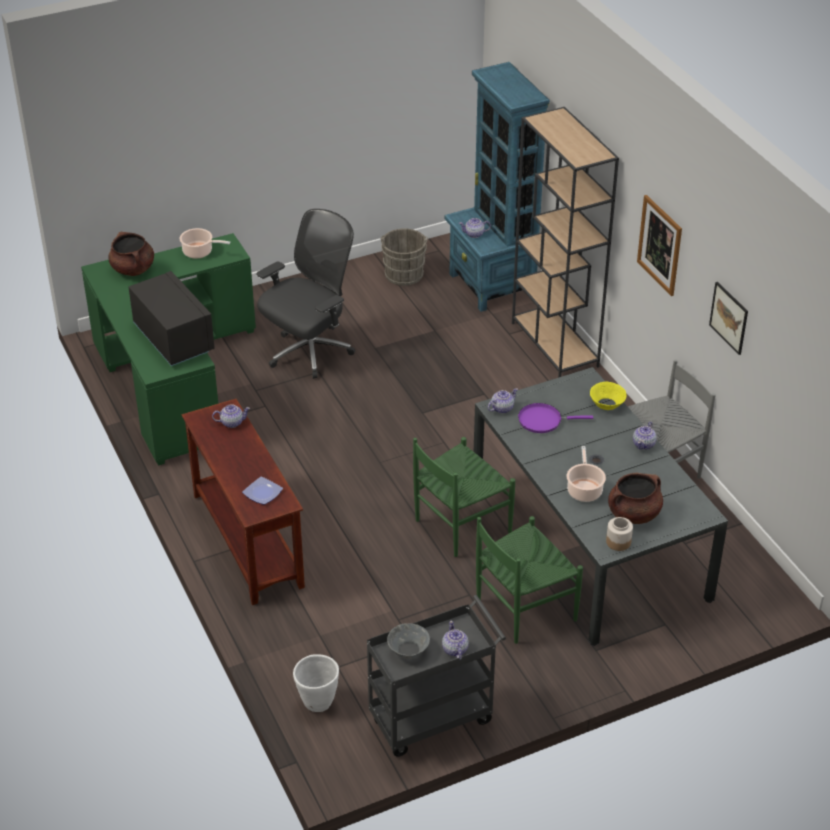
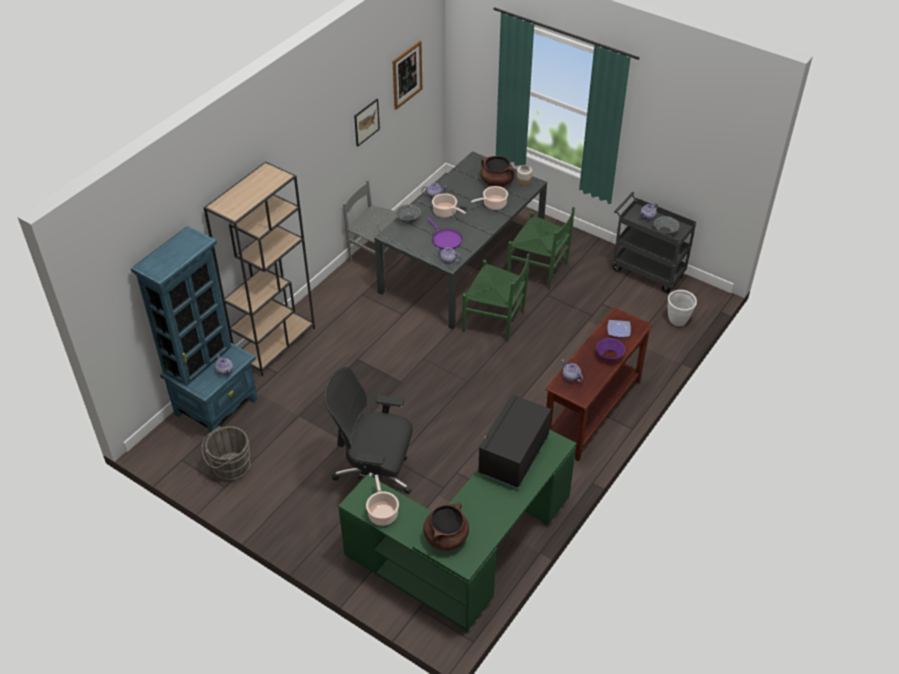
camera: 120 degrees left, 5 degrees up
(232, 466) = (609, 356): none -> purple bowl
(598, 441) = (446, 212): none -> cooking pot
(607, 404) = (408, 219): yellow bowl -> grey bowl
(660, 245) = (309, 163): picture -> picture (407, 75)

